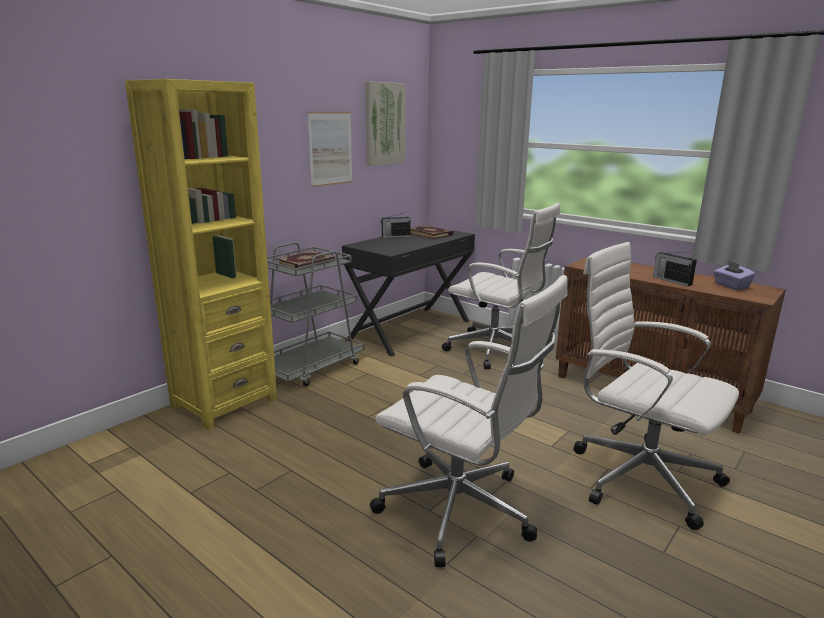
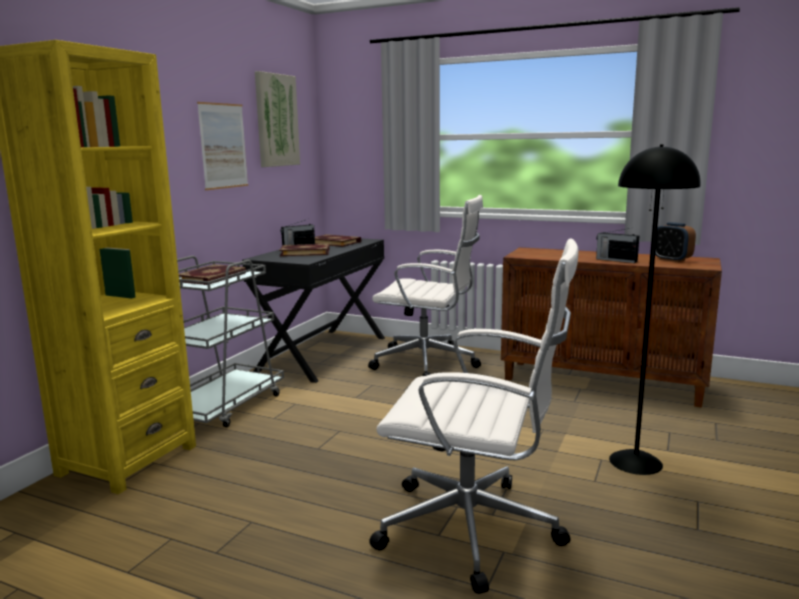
camera: 15 degrees left, 5 degrees down
(397, 242) = (305, 252): none -> book
(639, 476) = (635, 461): white office chair -> black floor lamp
(731, 286) = (672, 260): purple tissue box -> alarm clock

